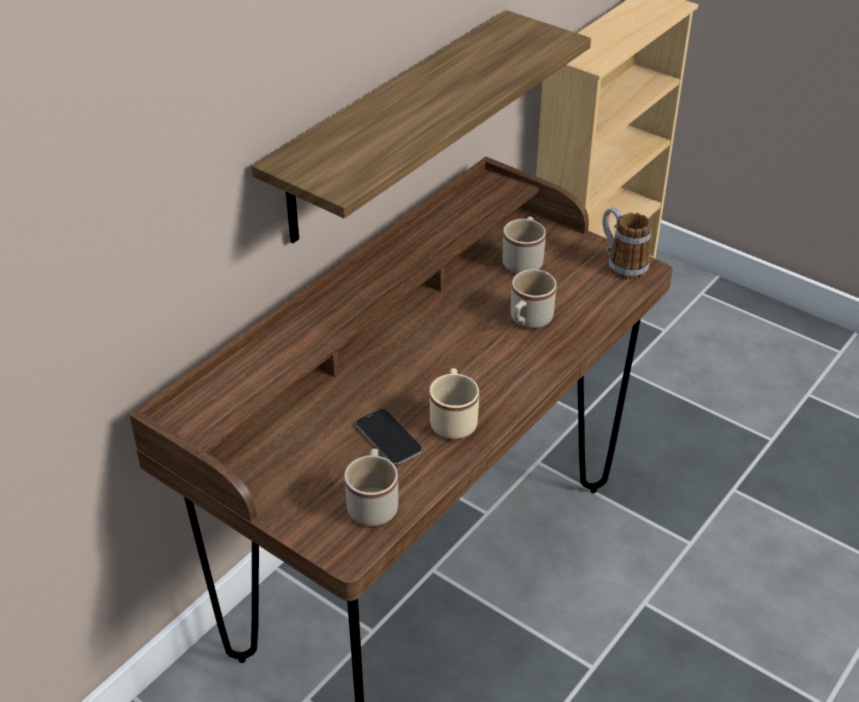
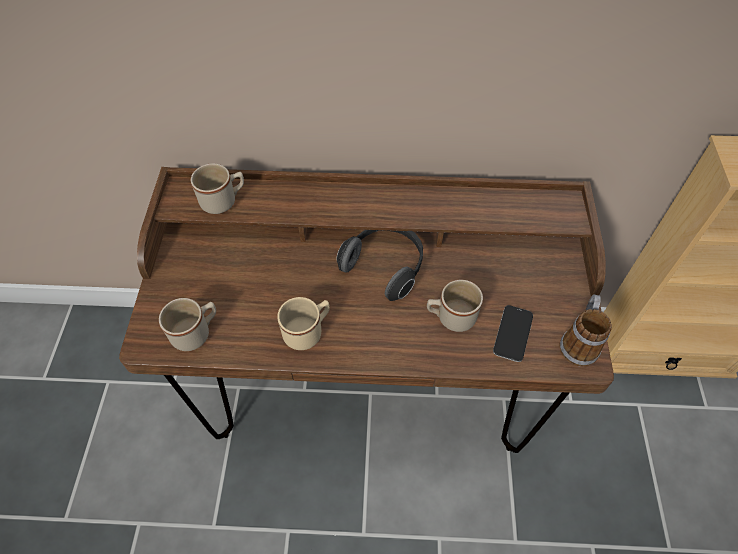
camera: 55 degrees right, 15 degrees up
(388, 438) = (263, 305): phone -> phone (513, 334)
(391, 127) = (482, 104): shelf -> none
(429, 333) = (385, 266): none -> headphones
(524, 260) = (518, 275): beige mug -> beige mug (224, 201)

